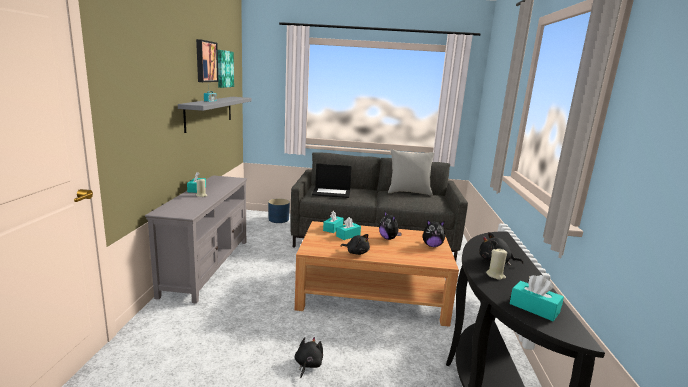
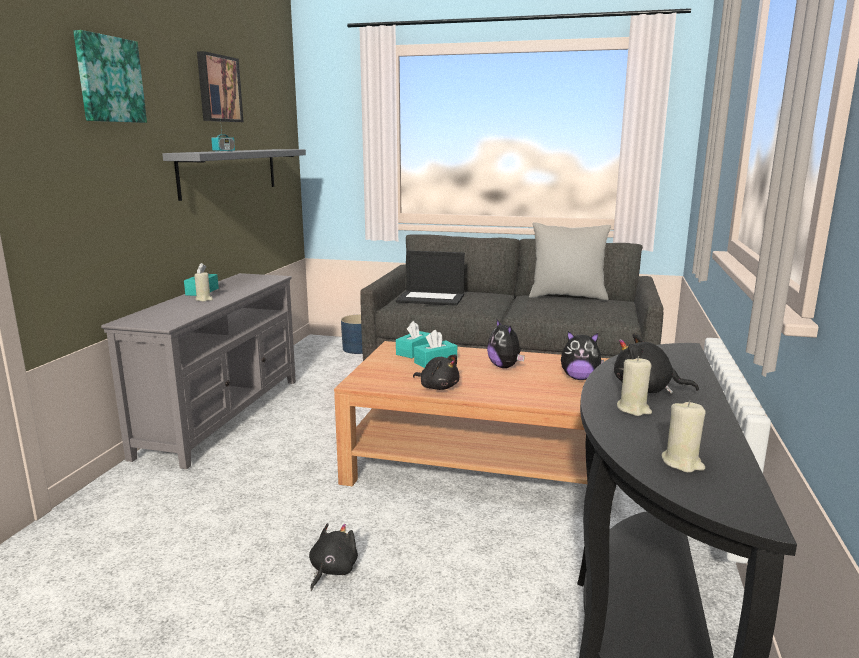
camera: 10 degrees right, 0 degrees up
(224, 69) = (257, 103): picture -> picture (109, 79)
(534, 308) = (682, 463): turquoise tissue box -> beige candle

